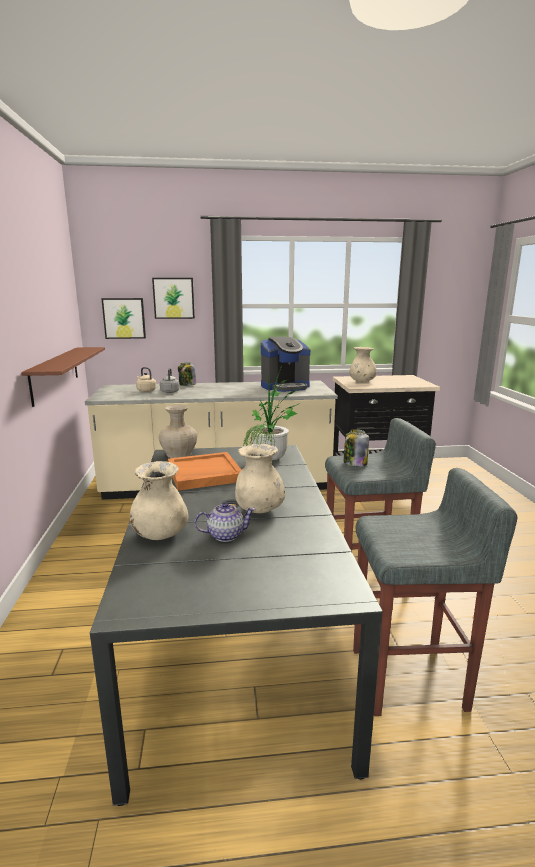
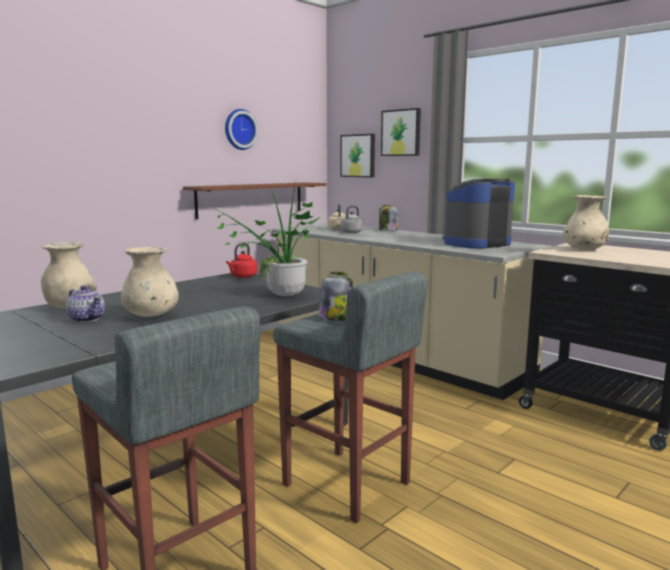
camera: 50 degrees right, 5 degrees down
(40, 299) = (239, 129): none -> wall clock
(179, 454) = (242, 276): beige vase -> red kettle
(204, 474) = (209, 290): orange tray -> none
(285, 387) = (475, 243): coffee machine -> coffee machine turned 120 degrees clockwise

